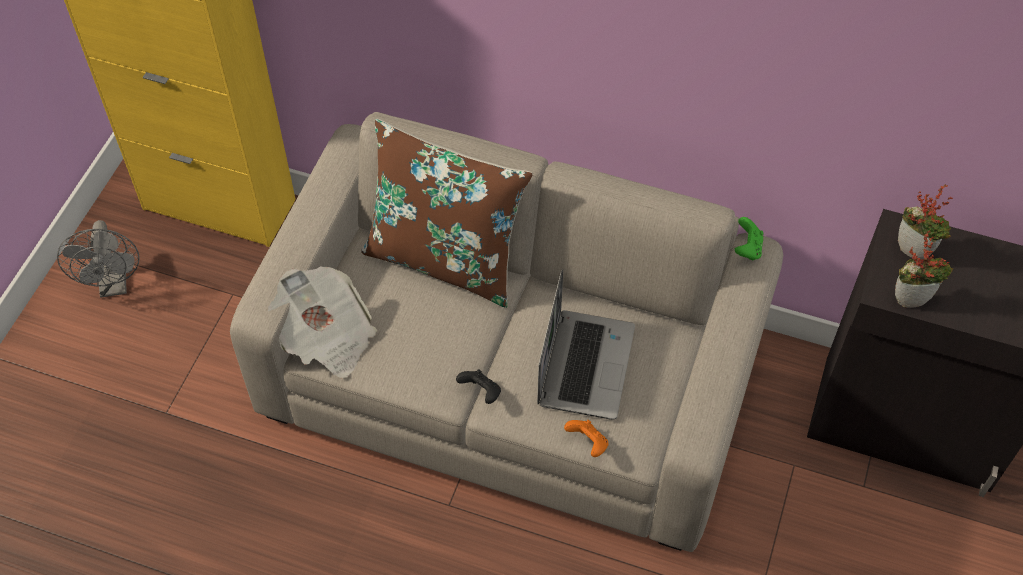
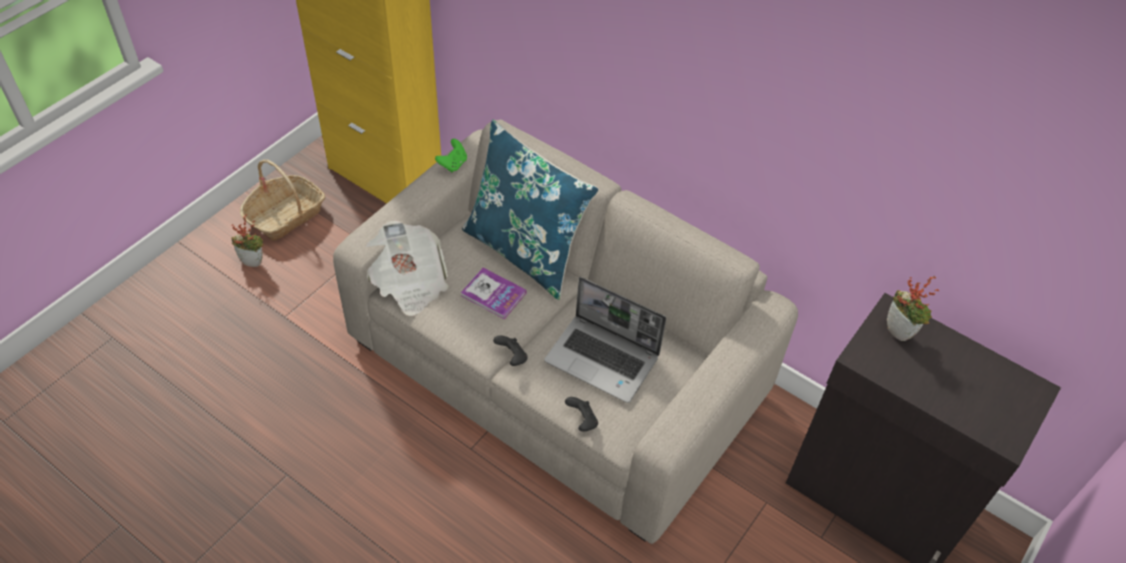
camera: 15 degrees right, 5 degrees down
(114, 285) = (285, 215): grey fan -> basket
(430, 323) = (493, 294): none -> book
(445, 259) = (525, 251): brown pillow -> blue pillow
(584, 364) = (603, 359): laptop -> laptop turned 90 degrees clockwise
(588, 443) = (582, 421): orange game controller -> black game controller
(747, 248) = (766, 302): green game controller -> green game controller (453, 164)
(912, 297) = (883, 368): potted plant -> potted plant (254, 261)

